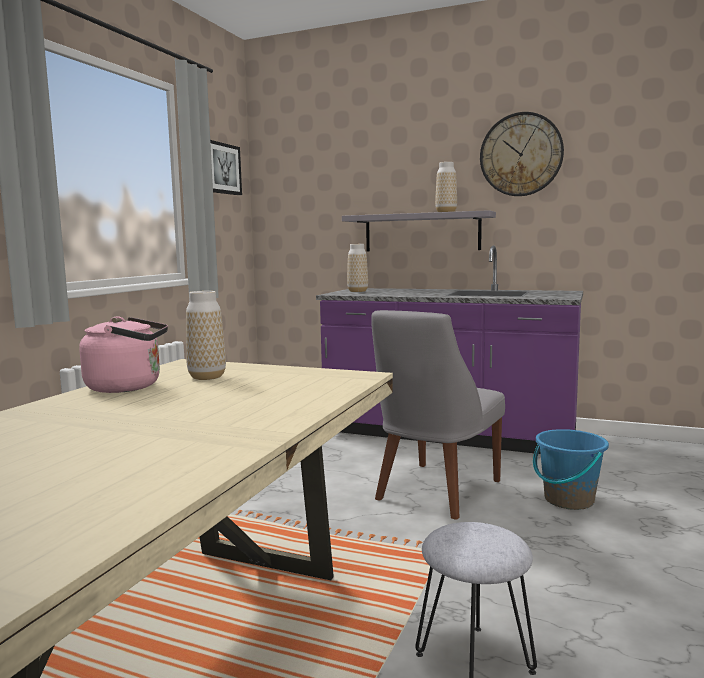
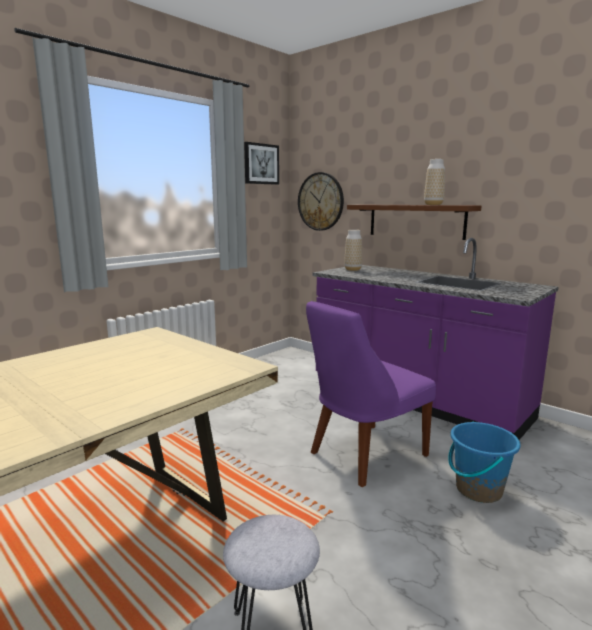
camera: 20 degrees right, 5 degrees up
(129, 387) = (81, 353): pink kettle -> none
(207, 377) = (142, 350): vase -> none
(422, 232) = (416, 221): grey shelf -> brown shelf
(435, 492) = (364, 455): grey chair -> purple chair
(521, 154) = (509, 151): wall clock -> wall clock (320, 201)

